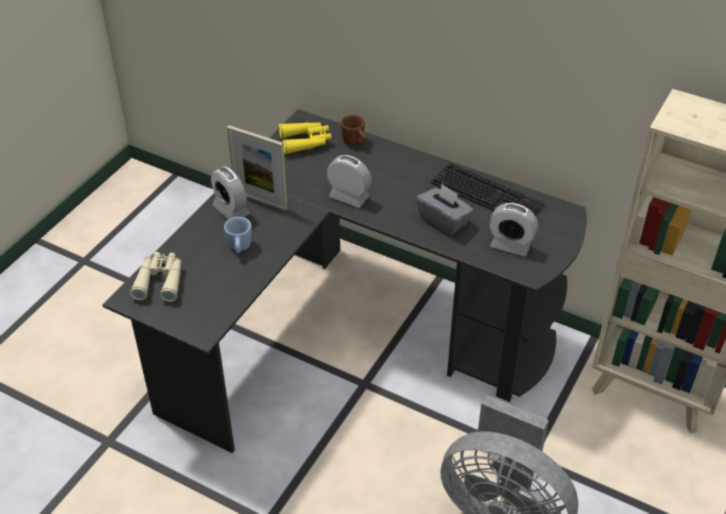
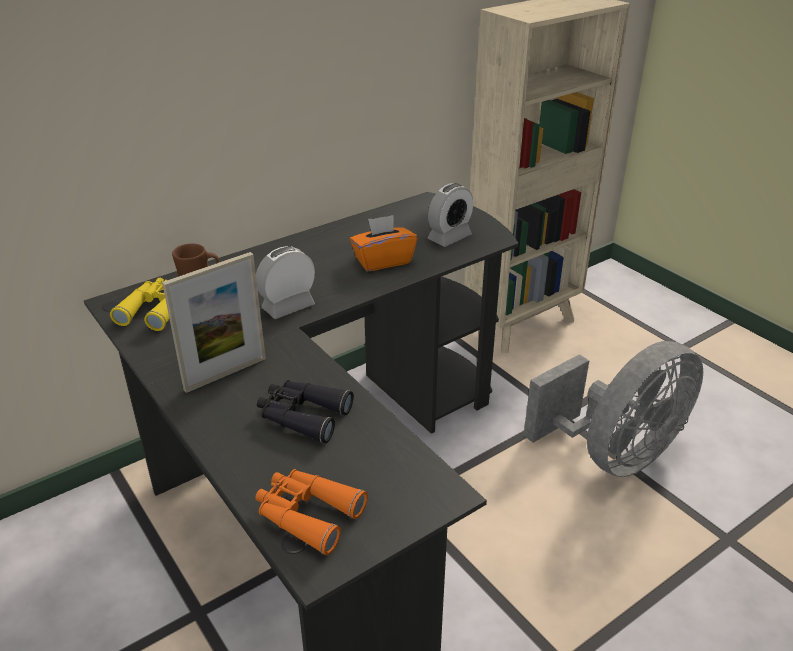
camera: 65 degrees left, 10 degrees down
(160, 281) = (307, 514): beige binoculars -> orange binoculars
(231, 210) = (218, 404): alarm clock -> none
(239, 248) = (302, 416): blue mug -> black binoculars
(444, 220) = (383, 261): grey tissue box -> orange tissue box
(488, 194) = (366, 227): keyboard -> none

